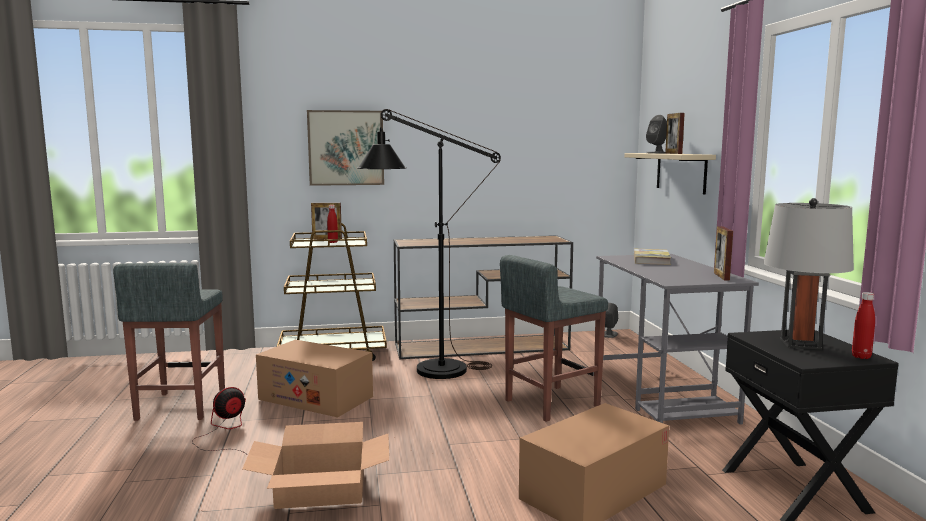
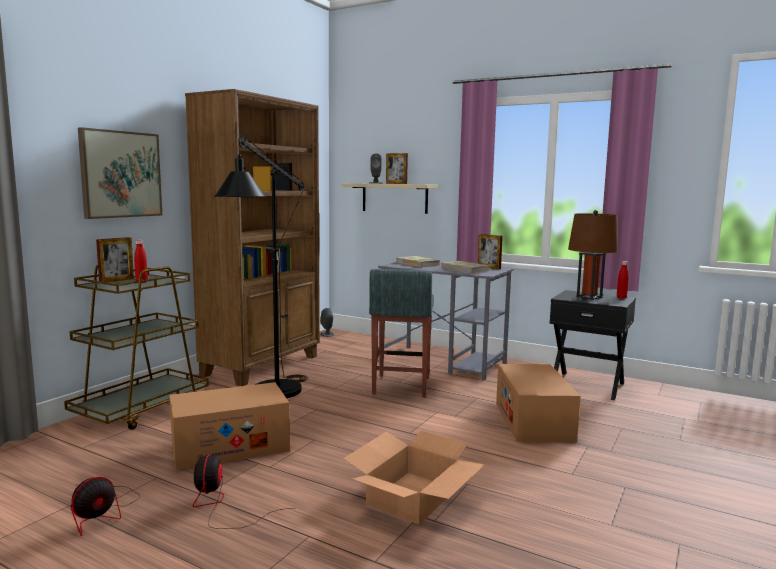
camera: 50 degrees left, 0 degrees up
(180, 406) = (102, 512): grey stool -> fan
(483, 346) = (263, 365): brown console table -> brown bookcase
(674, 273) = (465, 269): none -> book
(800, 344) = (589, 297): grey table lamp -> brown table lamp

